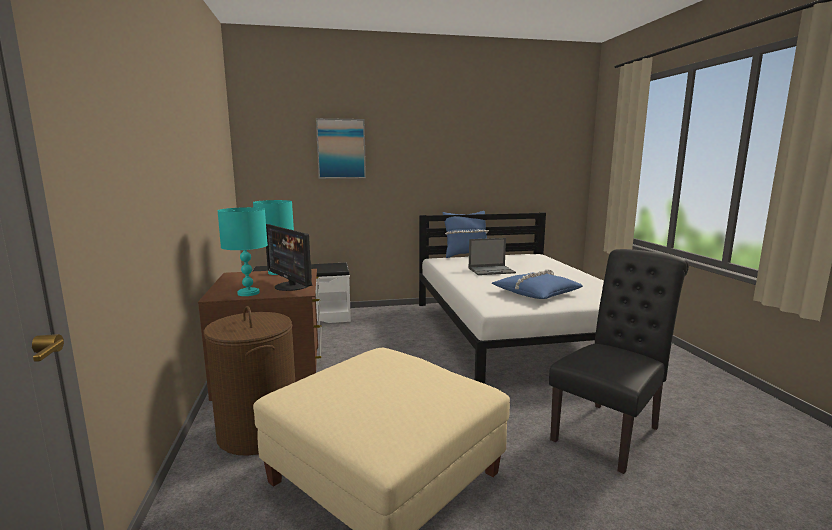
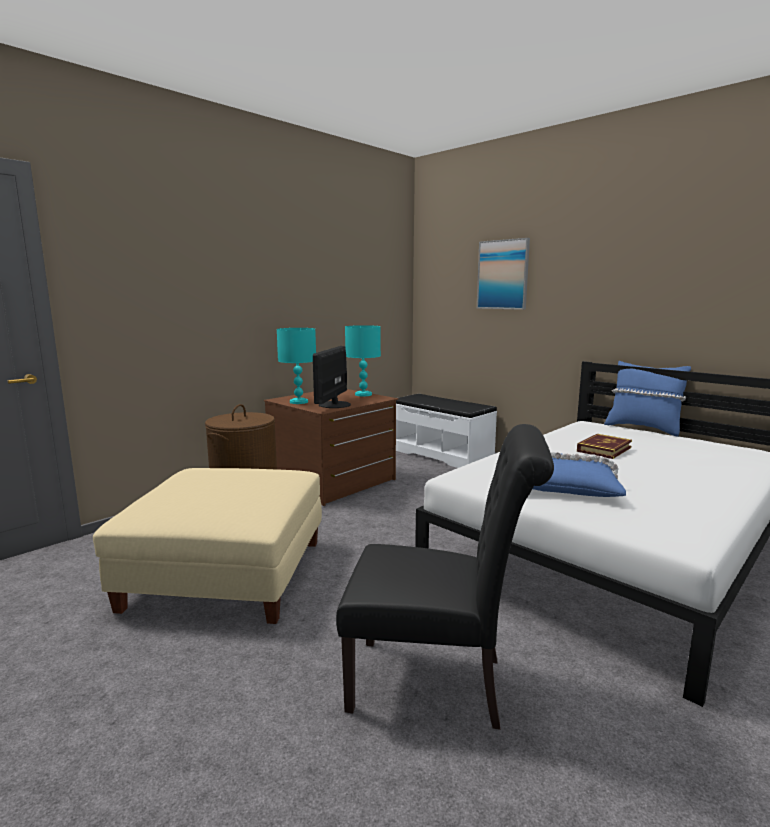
camera: 55 degrees right, 0 degrees up
(492, 270) = (604, 449): laptop -> book

